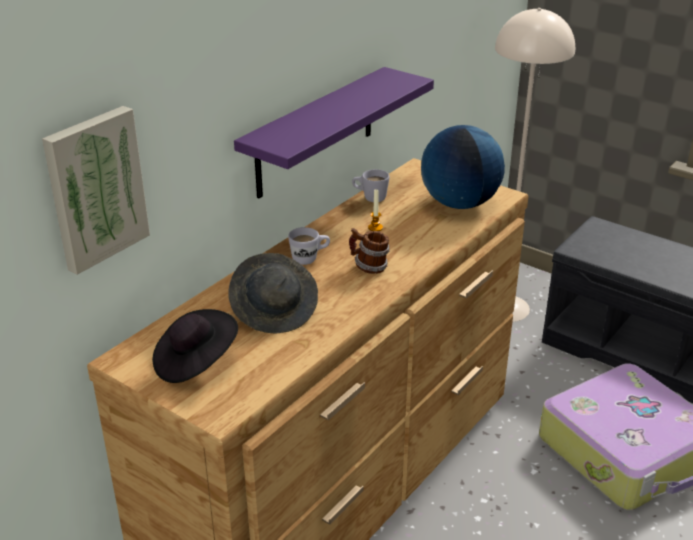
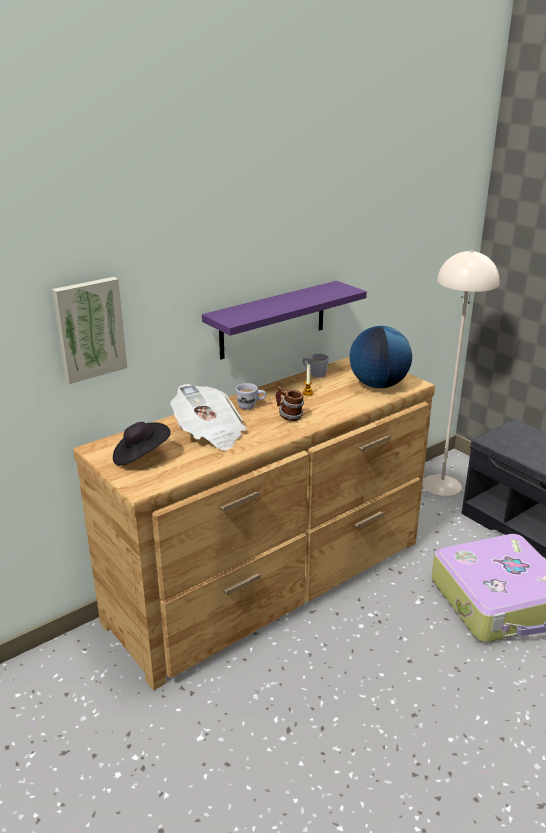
camera: 15 degrees right, 5 degrees down
(275, 310) = (210, 434): grey hat -> newspaper

